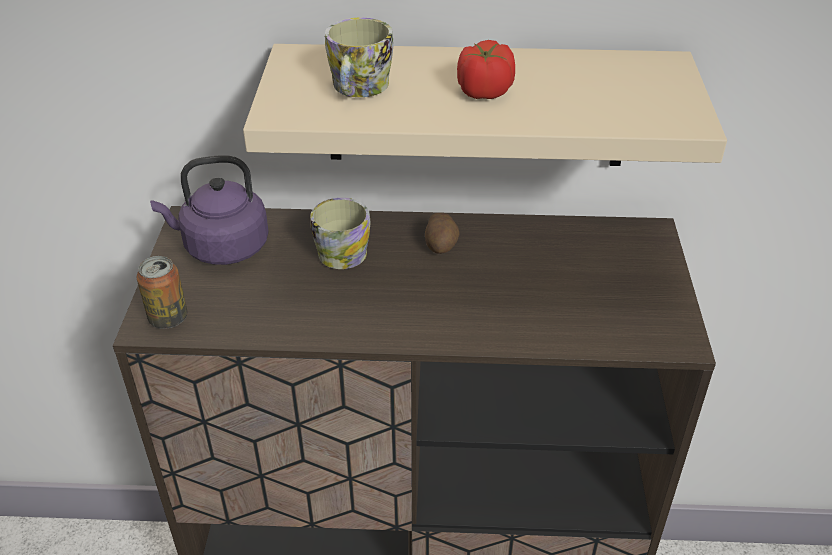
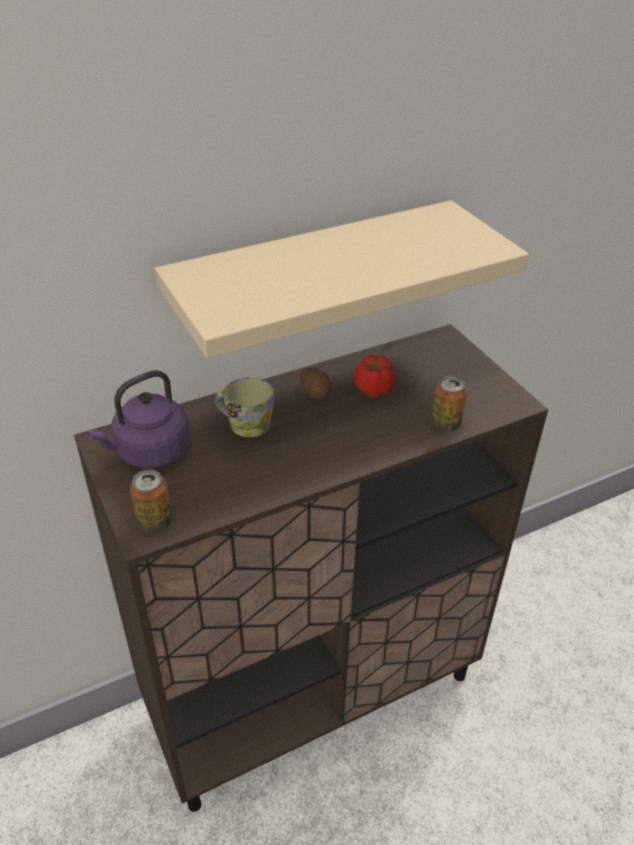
camera: 30 degrees left, 0 degrees up
(358, 89) = (260, 285): mug -> none
(484, 92) = (351, 263): tomato -> tomato (373, 389)
(562, 333) = (445, 424): none -> can

